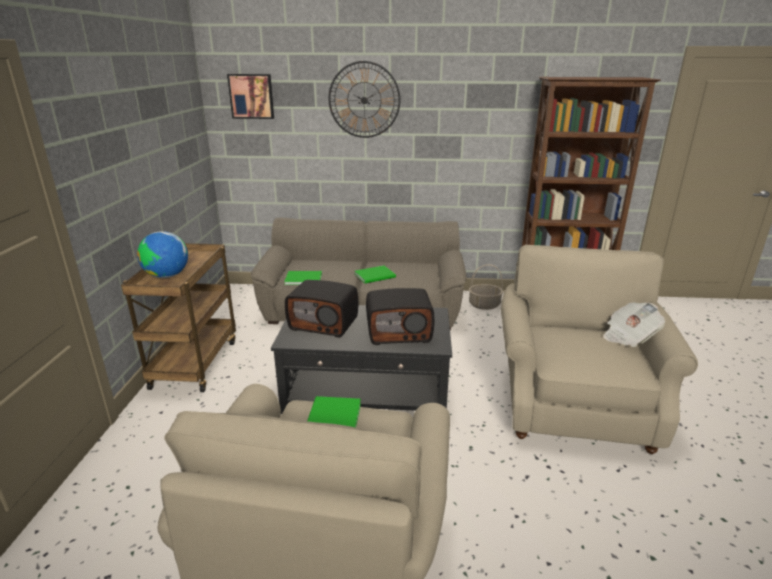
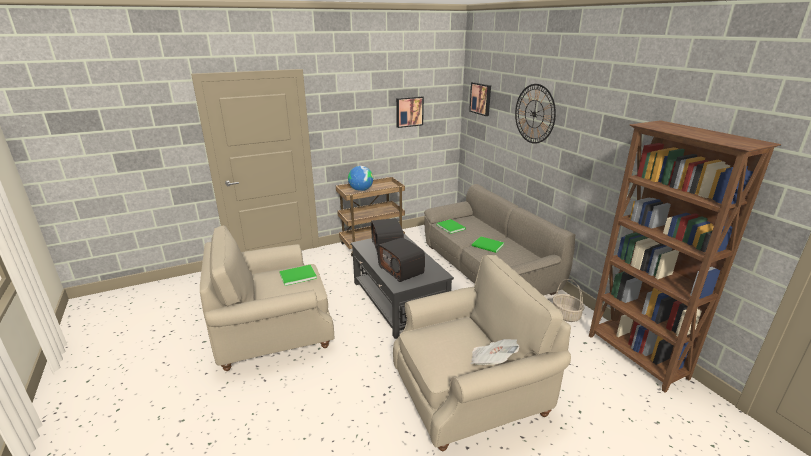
camera: 60 degrees right, 0 degrees up
(165, 127) = (409, 111): none -> picture

